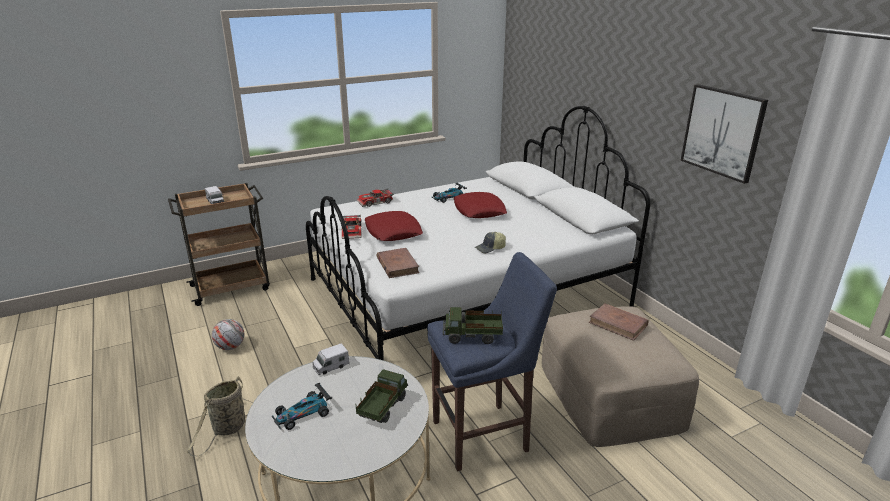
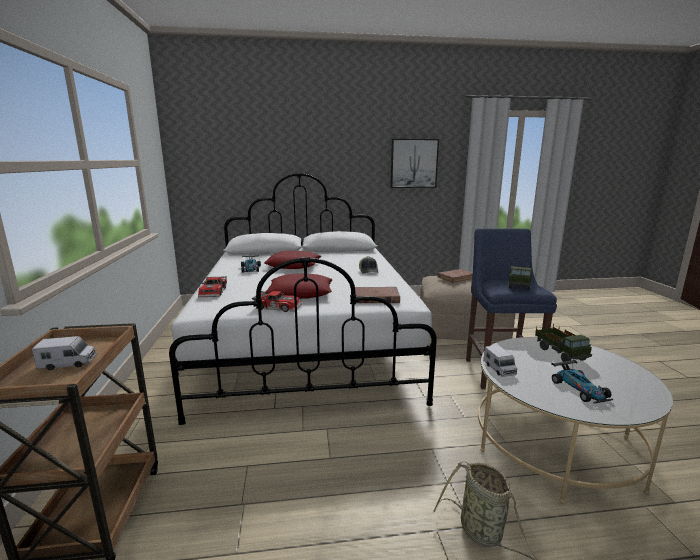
camera: 70 degrees left, 10 degrees down
(230, 347) = (288, 525): football -> none
(383, 408) = (560, 353): toy truck -> toy truck turned 150 degrees counterclockwise

